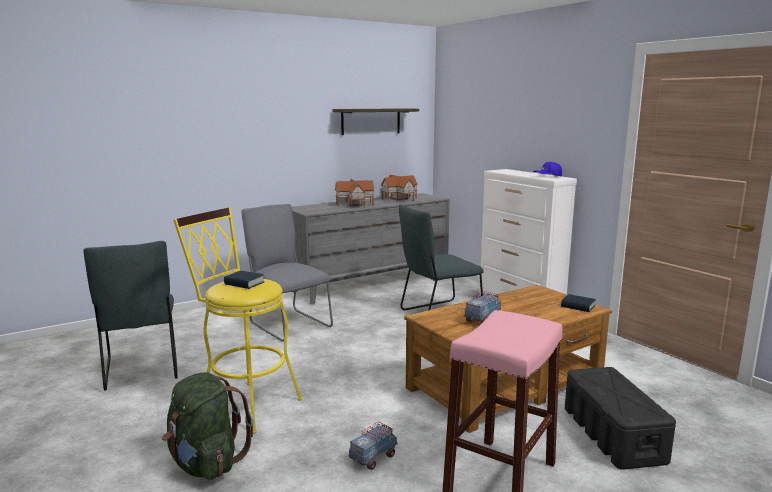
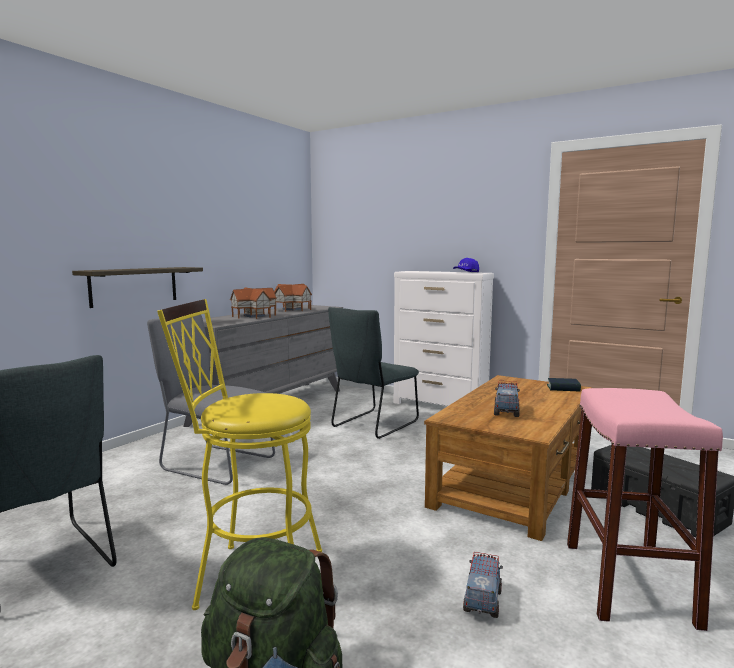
camera: 25 degrees left, 5 degrees down
(244, 283) = (255, 400): book -> none
(371, 121) = (257, 224): shelf -> shelf (134, 286)

